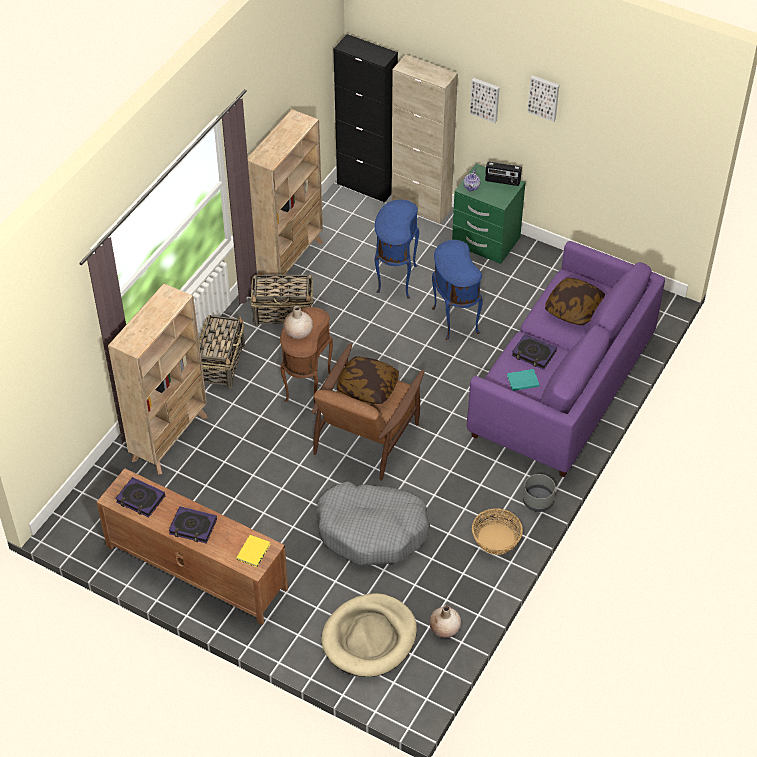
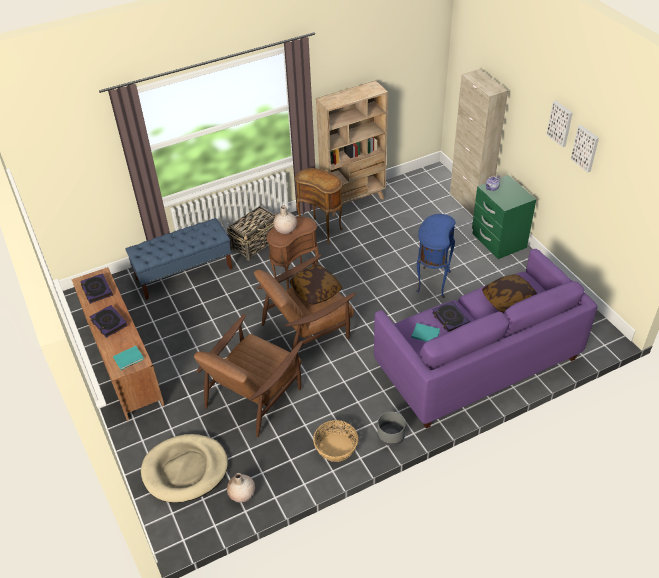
camera: 35 degrees right, 5 degrees down
(170, 438) = (184, 273): beige bookcase -> blue bench
(254, 551) = (129, 358): yellow book -> turquoise book
(284, 313) = (322, 230): basket -> brown side table
(366, 186) = (442, 177): black cabinet -> none
(372, 531) = (254, 395): grey dog bed -> brown armchair
(395, 279) = (413, 239): blue side table -> none
(485, 99) = (522, 118): picture -> picture (586, 148)
(502, 181) = (518, 192): radio -> none

